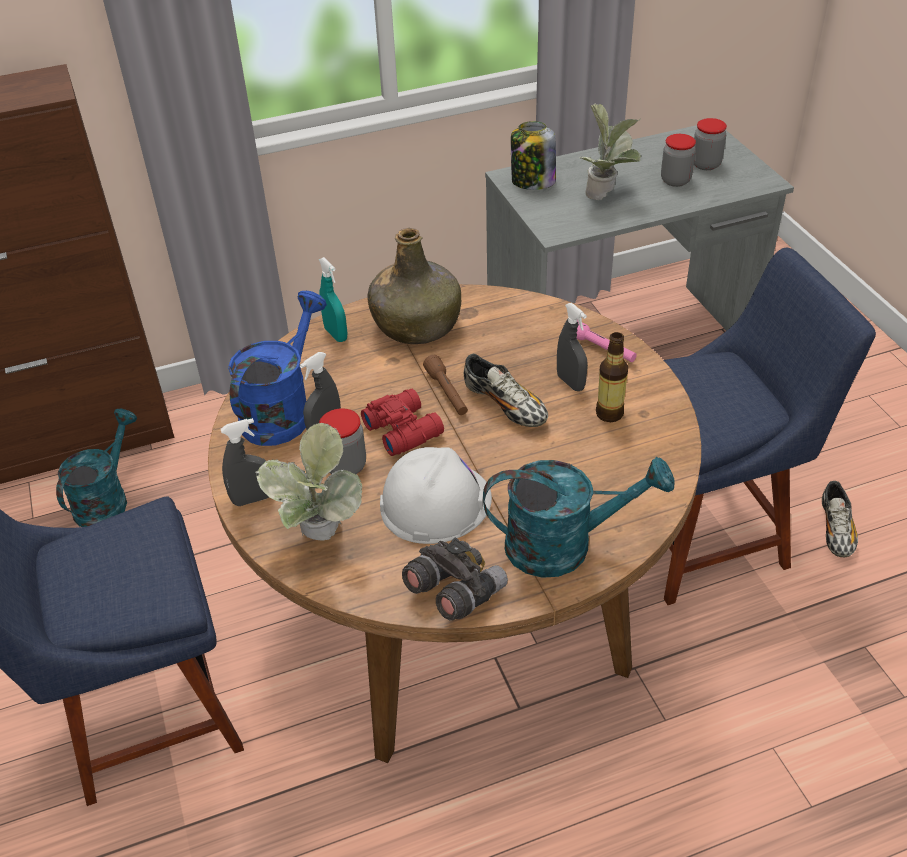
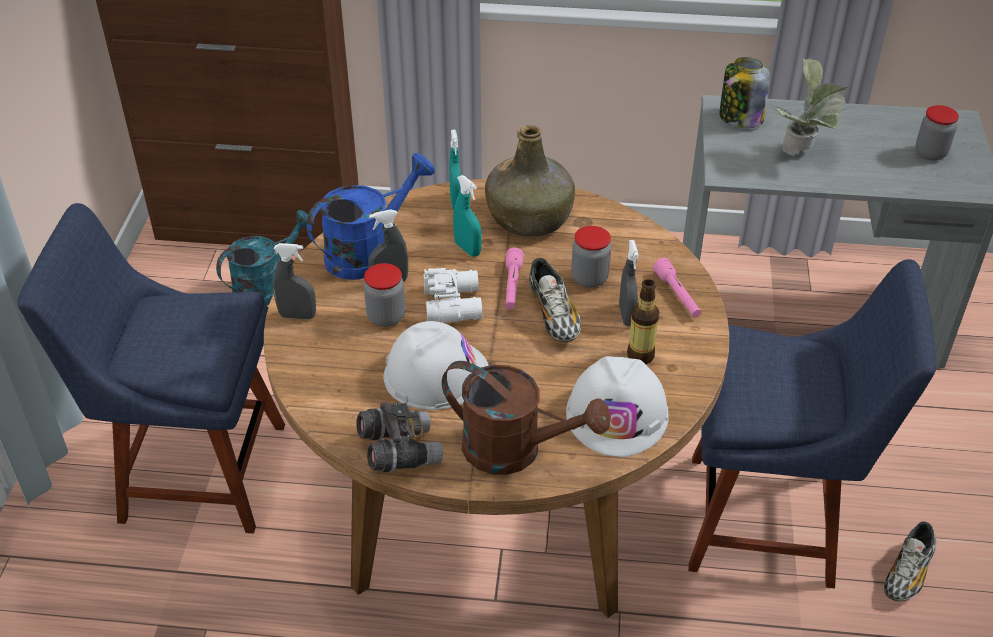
camera: 25 degrees right, 0 degrees up
(320, 541) = (324, 369): potted plant -> none
(379, 373) = (467, 249): none -> turquoise spray bottle
(403, 429) = (454, 303): red binoculars -> white binoculars
(447, 393) = (512, 286): brown flashlight -> pink flashlight
(564, 545) = (515, 450): turquoise watering can -> brown watering can
(629, 473) = (617, 414): none -> white hard hat
(675, 180) = (885, 160): jar -> jar (589, 278)

